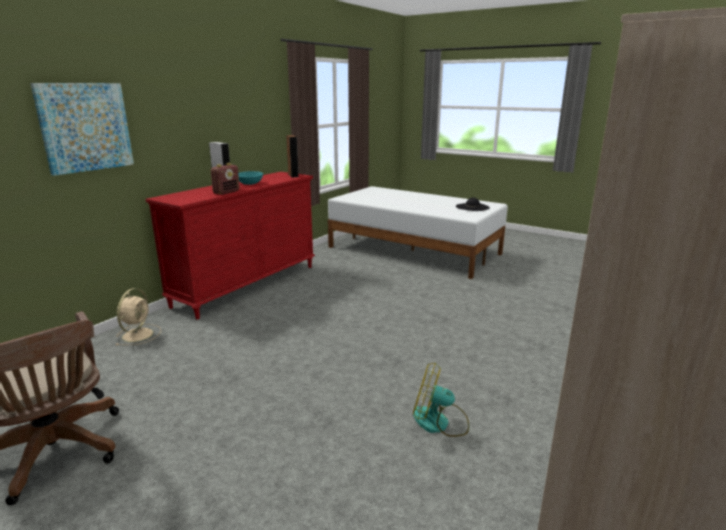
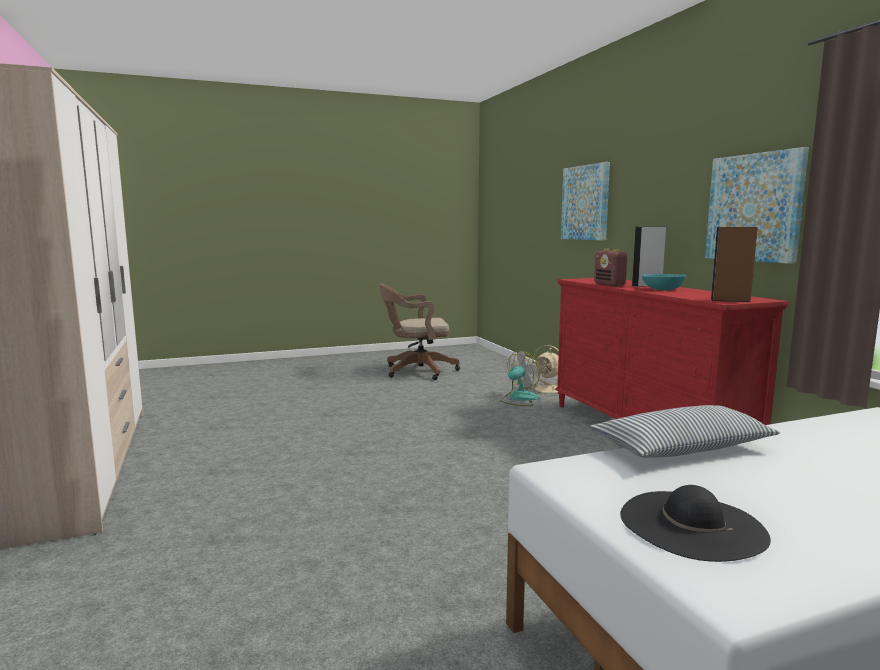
camera: 125 degrees right, 10 degrees down
(255, 124) = (754, 207): none -> picture
(422, 210) = (682, 448): none -> pillow
(439, 422) = (255, 440): fan -> fan (519, 399)

